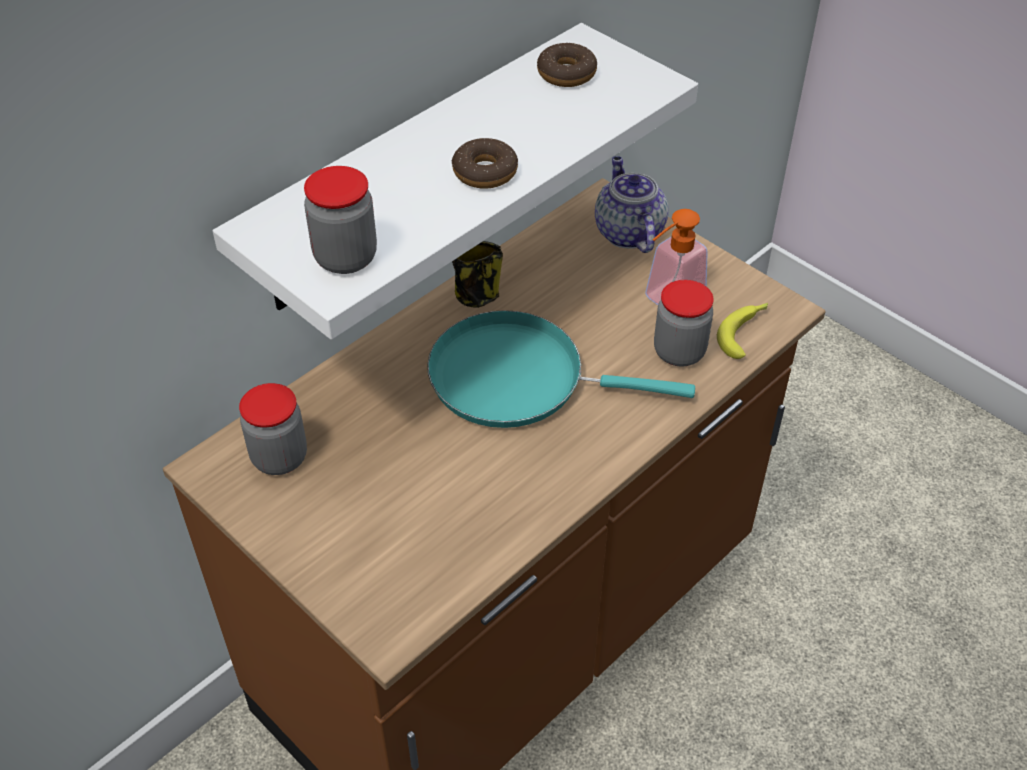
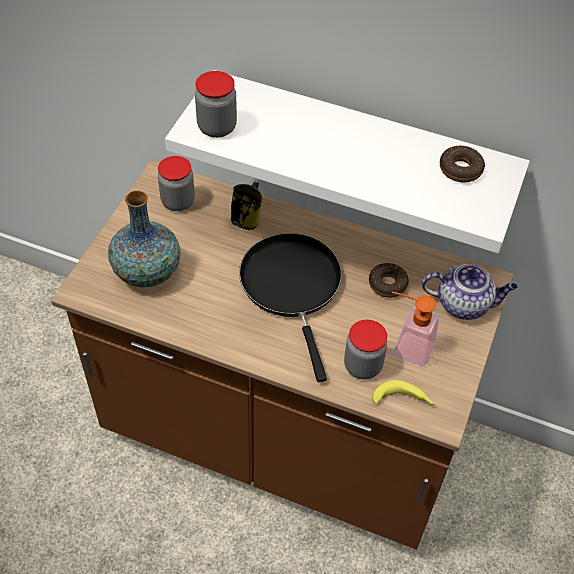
camera: 65 degrees right, 5 degrees up
(400, 535) = (147, 272): none -> vase
(474, 294) = (352, 242): mug -> mug (246, 219)
(485, 172) = (328, 161): donut -> donut (387, 284)
(518, 378) = (292, 287): turquoise frying pan -> black frying pan
(627, 232) = (464, 304): teapot -> teapot turned 45 degrees clockwise

